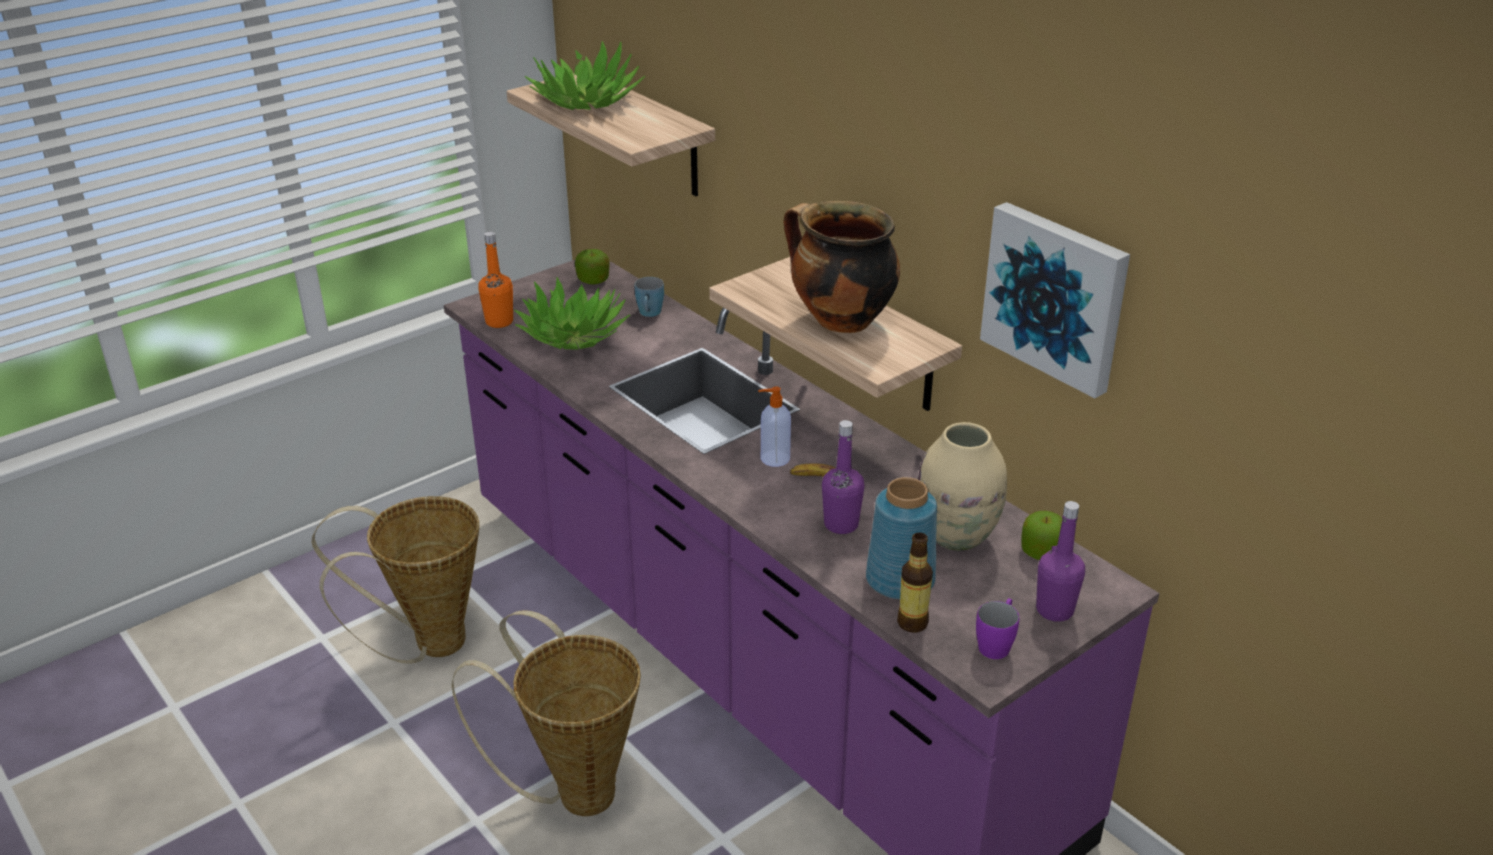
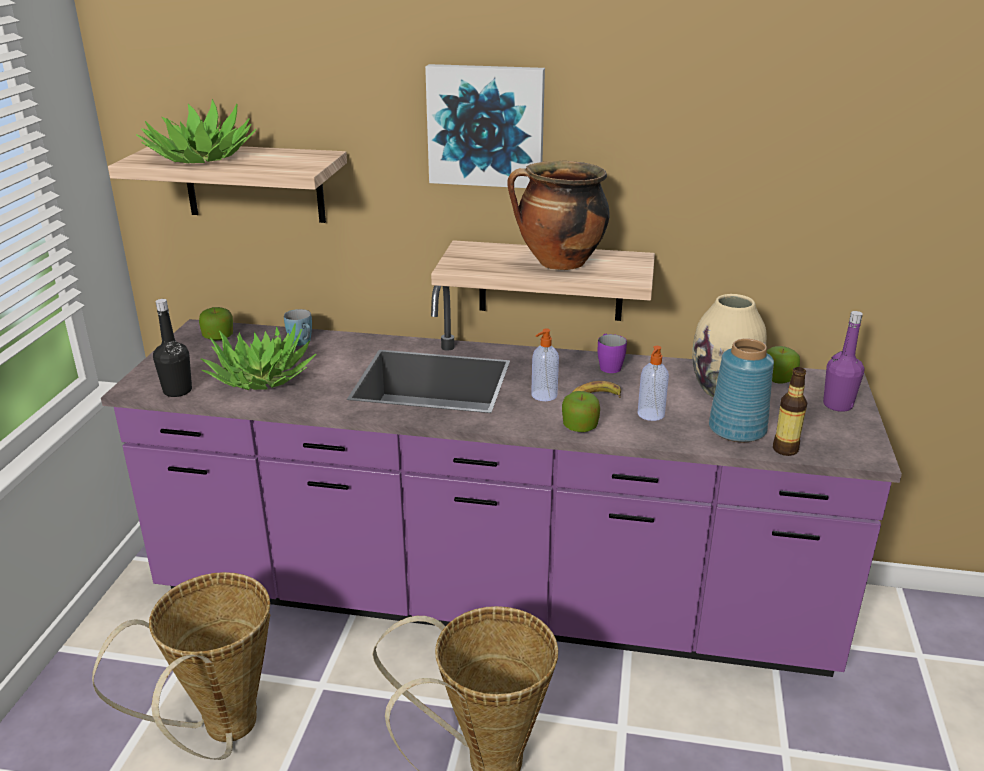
camera: 40 degrees left, 5 degrees down
(499, 322) = (177, 391): orange bottle -> black bottle
(757, 504) = (580, 427): none -> apple
(841, 524) = (650, 415): purple bottle -> soap dispenser
(996, 643) = (843, 437): purple mug -> purple mug (608, 365)
(1056, 296) = (751, 180): picture -> picture (486, 125)

